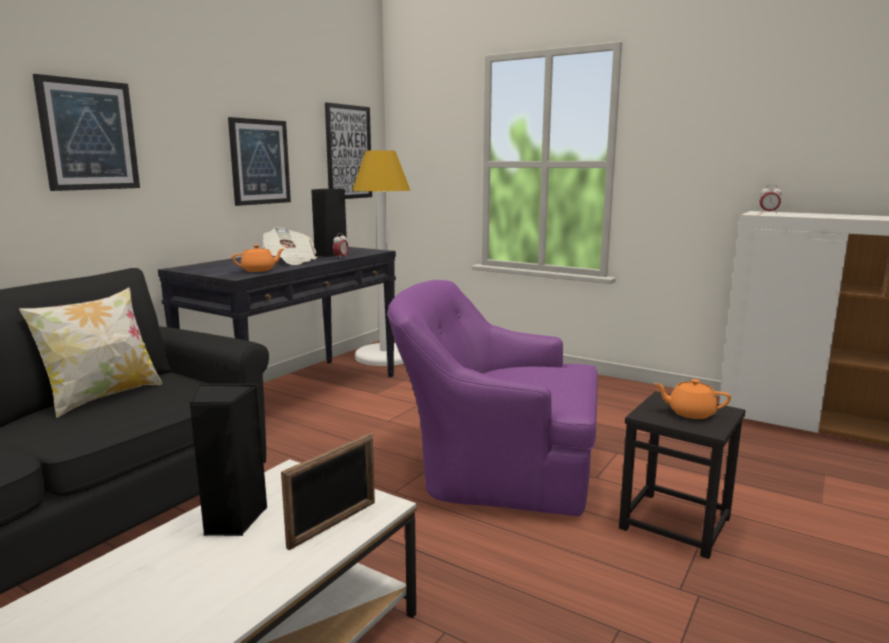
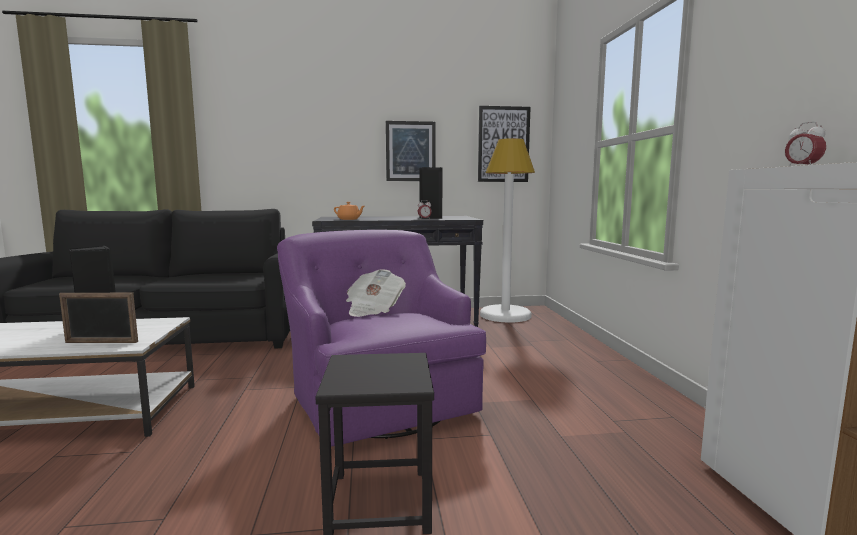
camera: 50 degrees right, 5 degrees down
(89, 135) = (287, 135): picture -> none
(103, 397) = (222, 274): pillow -> none
(290, 261) = (390, 218): newspaper -> newspaper (373, 309)
(690, 413) = (378, 372): orange teapot -> none

